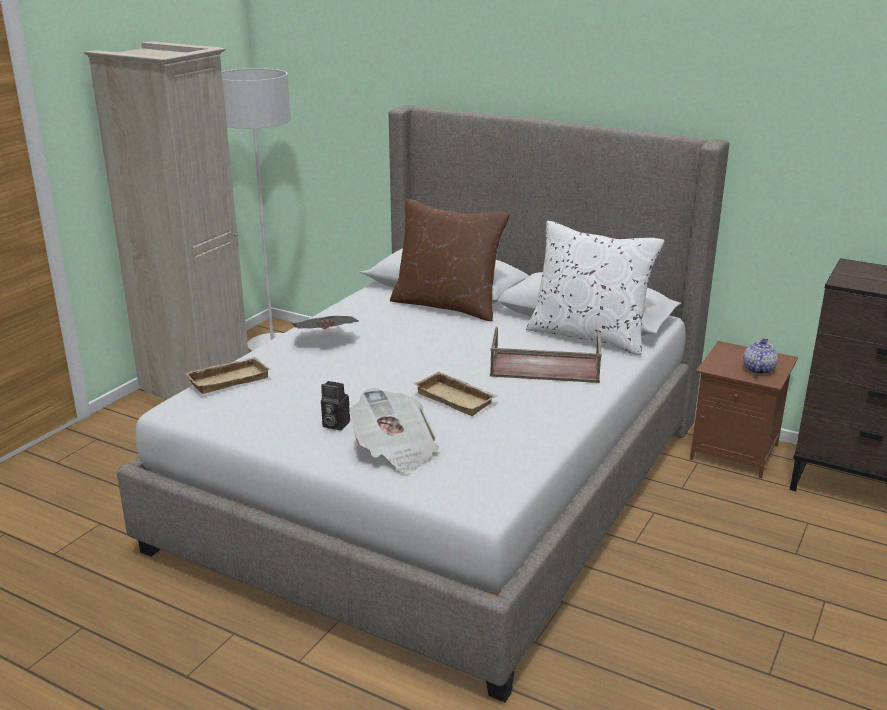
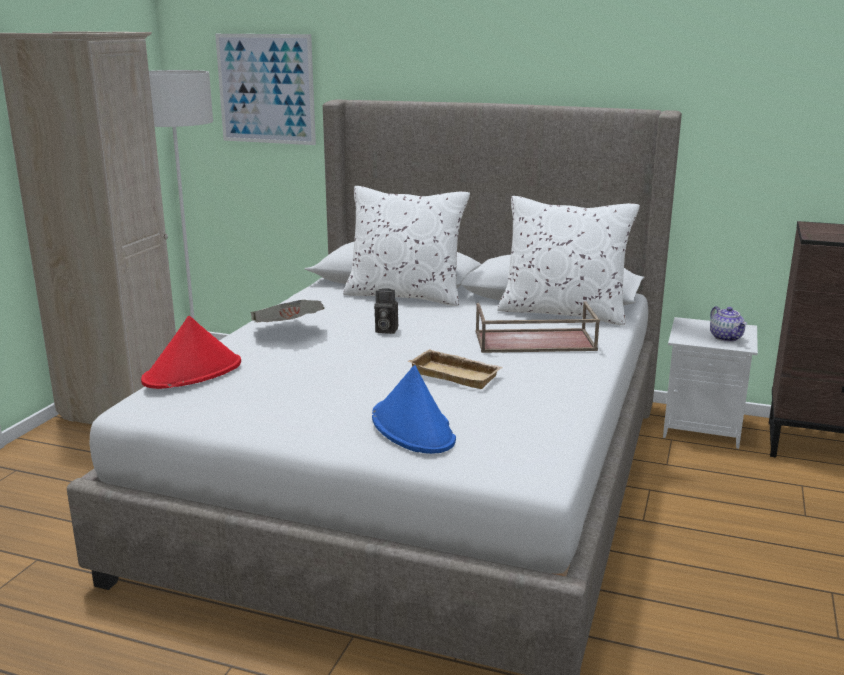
camera: 10 degrees left, 5 degrees down
(228, 379) = (193, 373): beige tray -> red hat
(334, 424) = (331, 408): camera -> camera (385, 330)
(343, 88) = (266, 89): none -> picture
(395, 451) = (413, 428): newspaper -> blue hat
(447, 305) = (405, 295): brown pillow -> white pillow
(737, 452) = (704, 427): brown nightstand -> grey nightstand
(758, 369) = (726, 338): teapot -> teapot turned 150 degrees clockwise

